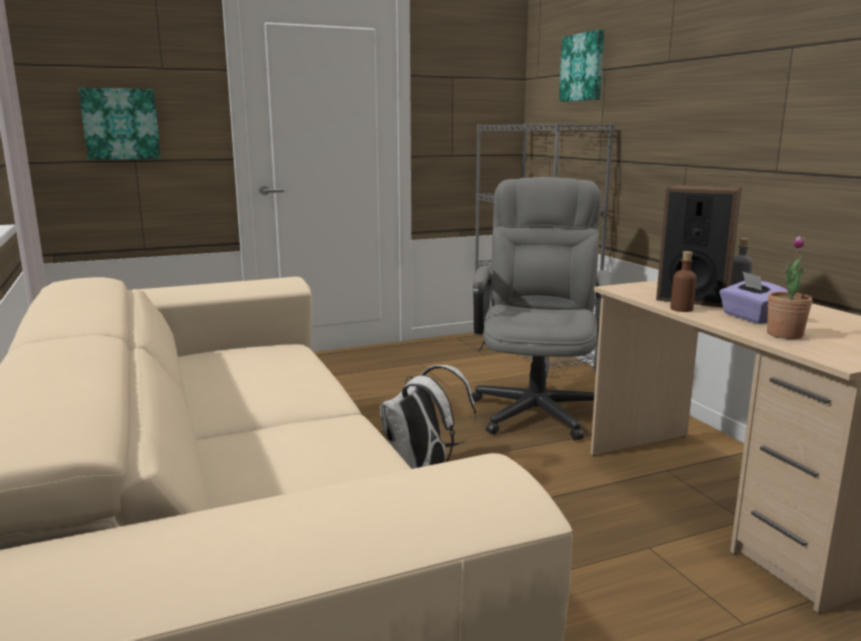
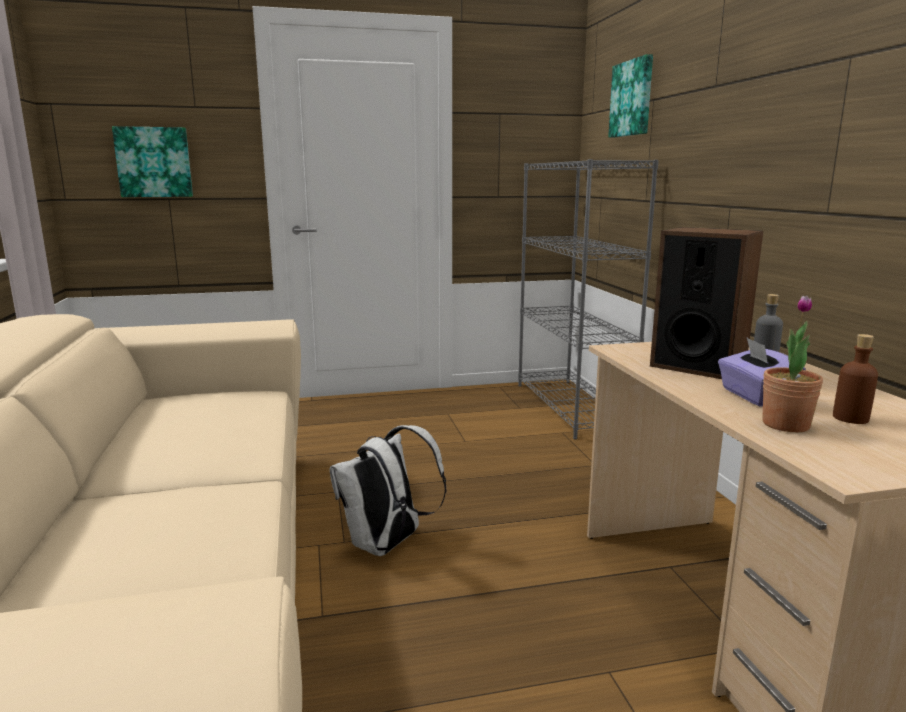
camera: 10 degrees right, 0 degrees up
(537, 406) = (551, 472): grey office chair -> none
(681, 309) = (672, 380): brown bottle -> brown bottle (850, 418)

